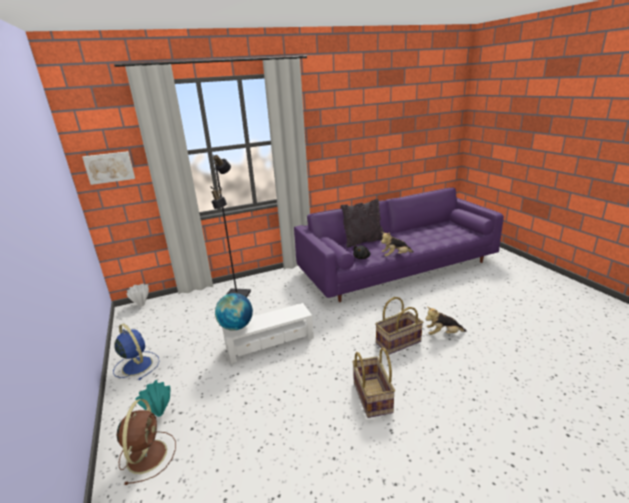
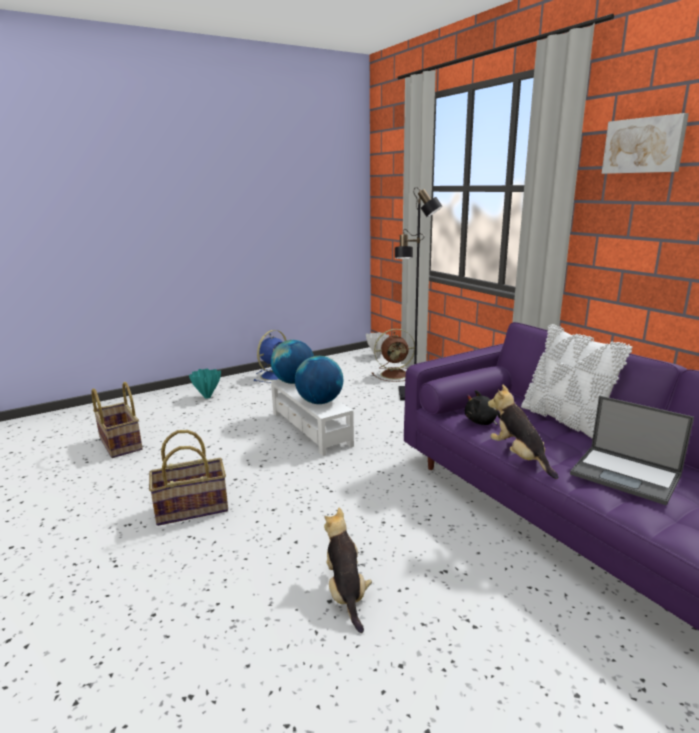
camera: 80 degrees right, 5 degrees down
(109, 167) = (389, 195): picture -> picture (644, 145)
(147, 454) = (163, 402): brown fan -> brown fan (395, 374)
(284, 315) = (319, 402): none -> globe
(363, 241) = (565, 420): black pillow -> white pillow
(398, 343) = (313, 532): basket -> basket (119, 444)
(413, 240) = (627, 475): none -> laptop

